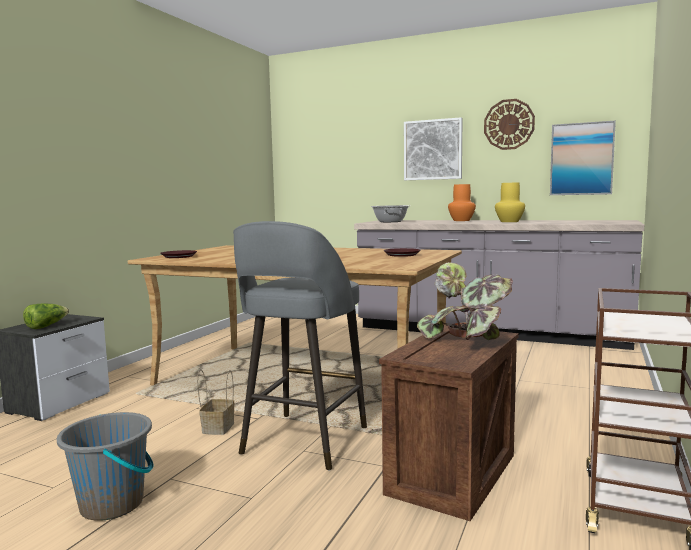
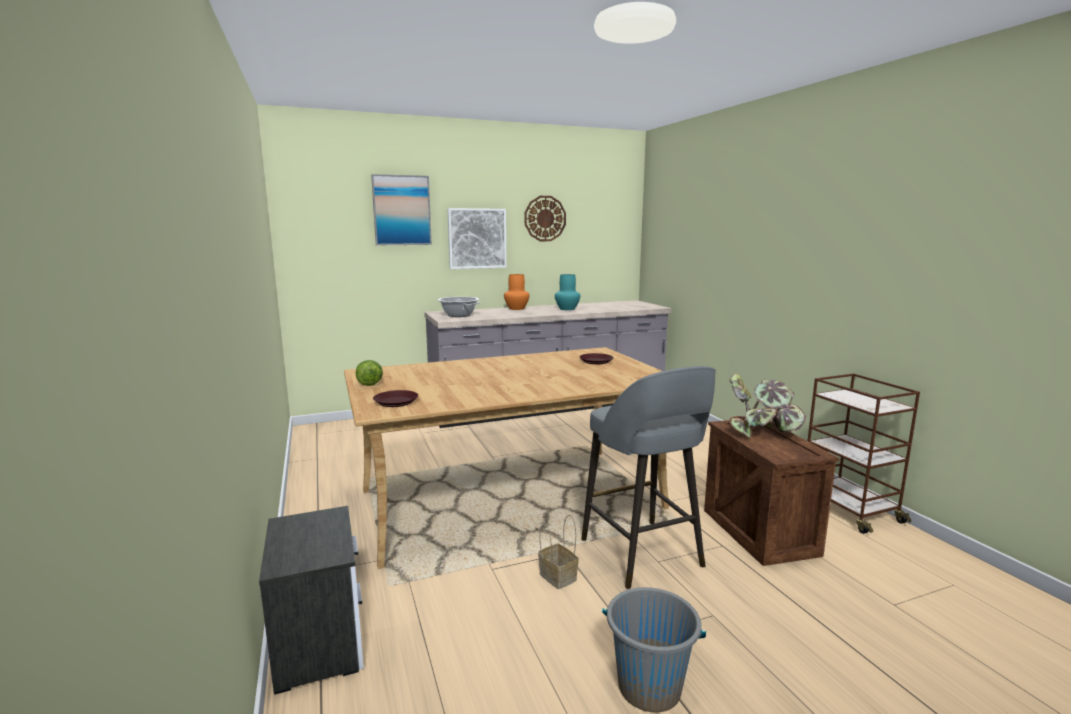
camera: 45 degrees left, 5 degrees up
(46, 326) = (319, 544): lettuce -> lettuce (369, 382)
(509, 221) = (567, 309): yellow vase -> turquoise vase
(581, 159) = (599, 251): picture -> picture (402, 210)

